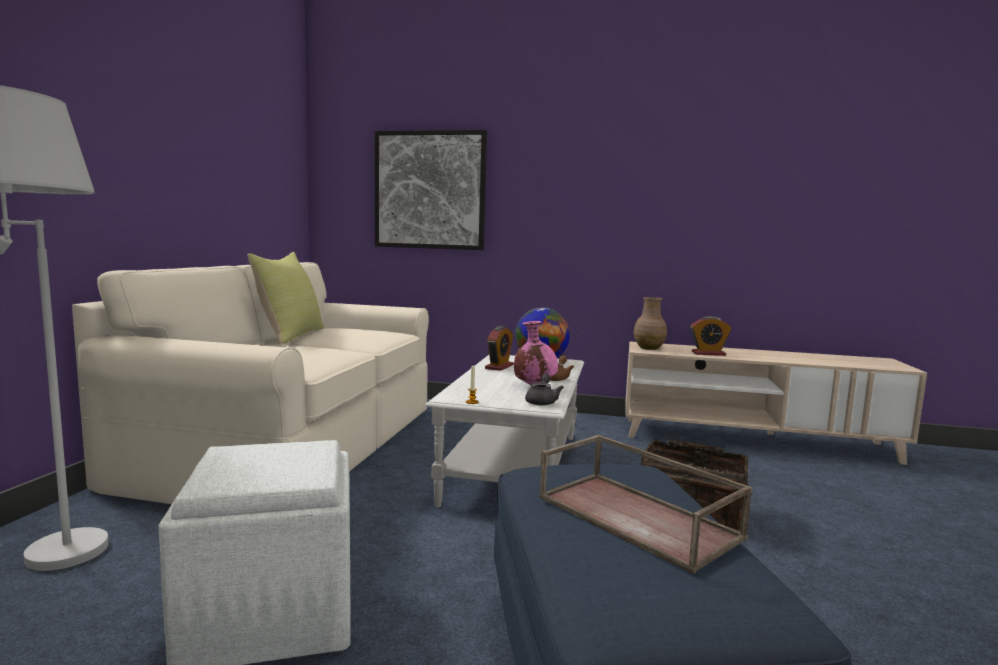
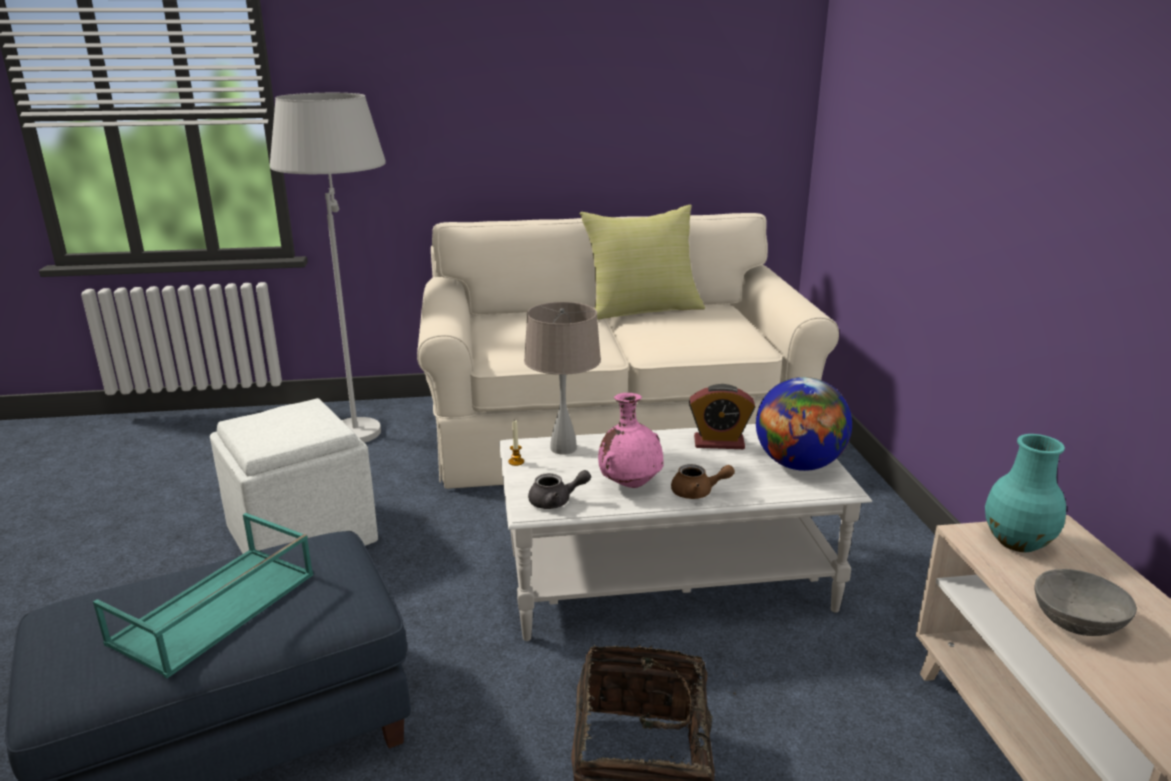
camera: 70 degrees right, 15 degrees up
(430, 190) = (904, 121): picture -> none
(465, 390) = (564, 448): none -> beige table lamp
(639, 517) = (214, 610): brown tray -> turquoise tray
(648, 348) = (1016, 541): brown vase -> turquoise vase
(708, 353) = (1078, 622): alarm clock -> grey bowl

